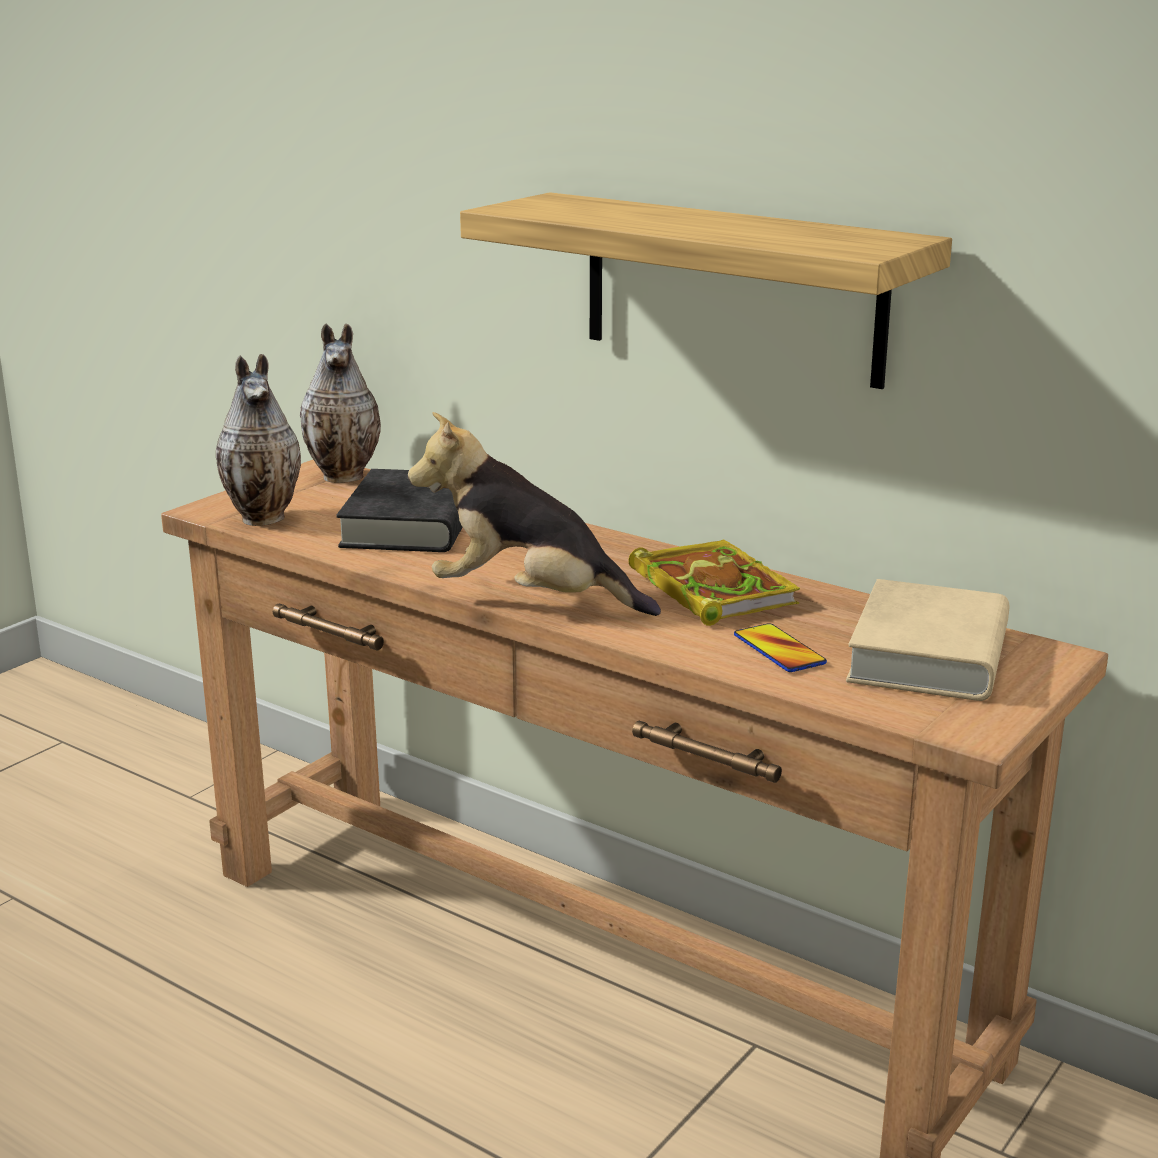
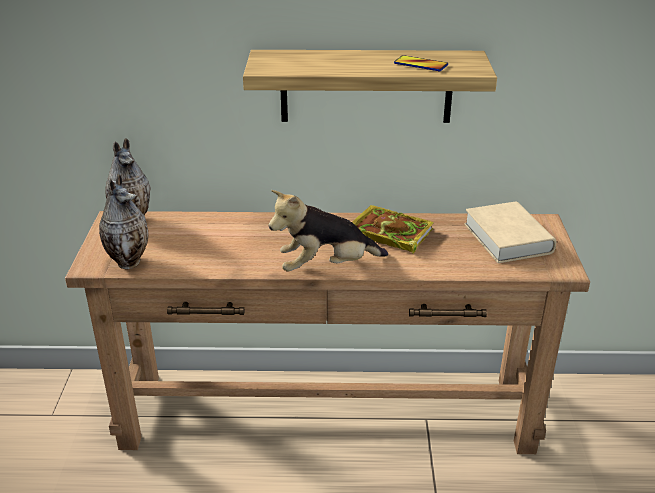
camera: 35 degrees left, 10 degrees up
(411, 525) = (210, 241): black book -> none
(779, 650) = (455, 256): phone -> phone (420, 64)

